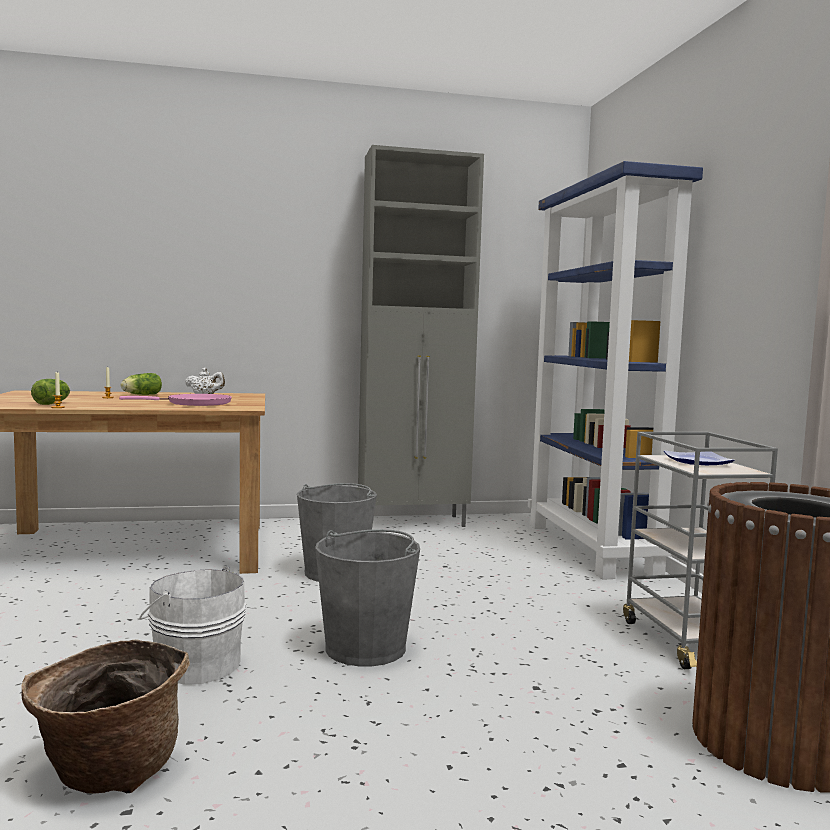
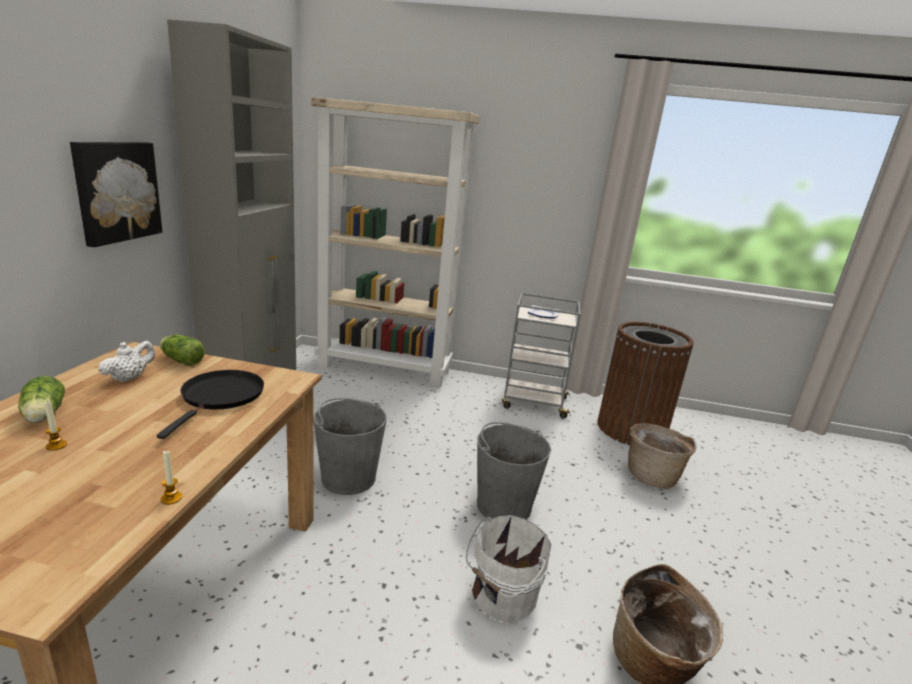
camera: 70 degrees left, 15 degrees up
(53, 403) = (95, 499): lettuce -> lettuce (181, 360)
(194, 404) = (220, 397): pink frying pan -> black frying pan
(294, 283) = (116, 191): none -> picture
(592, 549) = (385, 368): blue bookcase -> beige bookcase
(613, 772) = (652, 476): none -> basket

